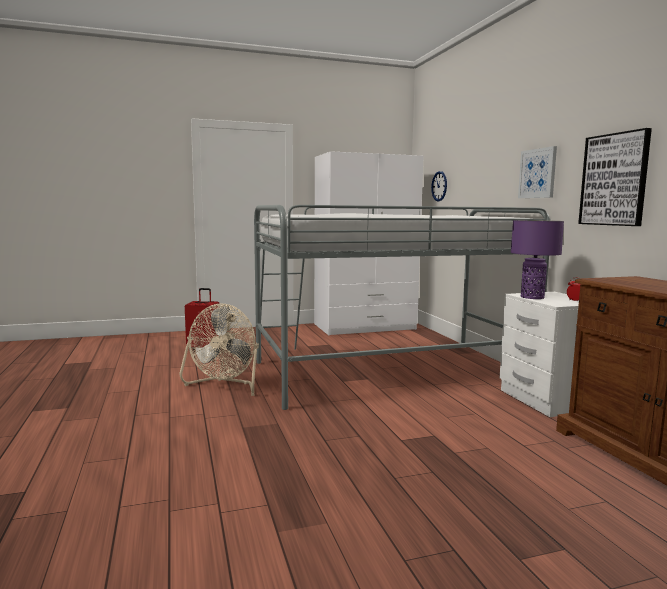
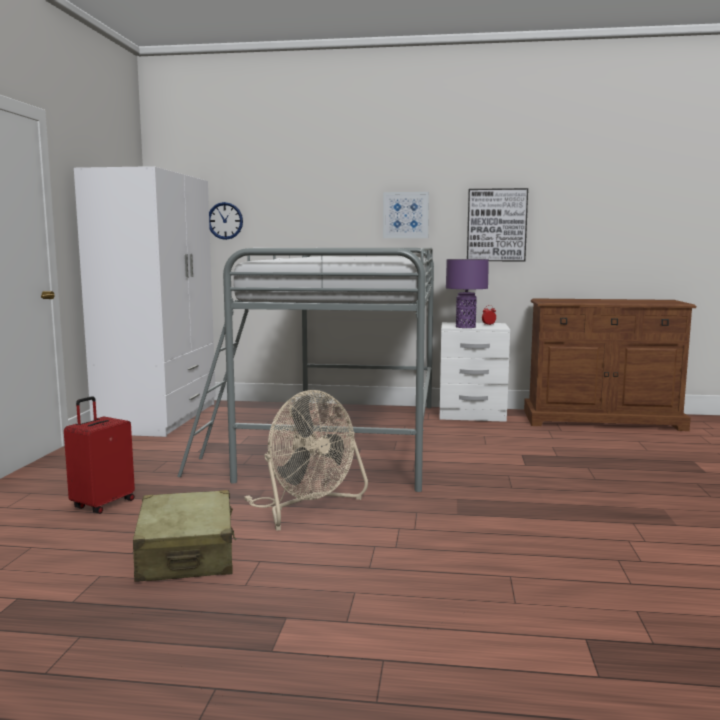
camera: 65 degrees left, 0 degrees up
(144, 375) = (186, 554): none -> beige suitcase

